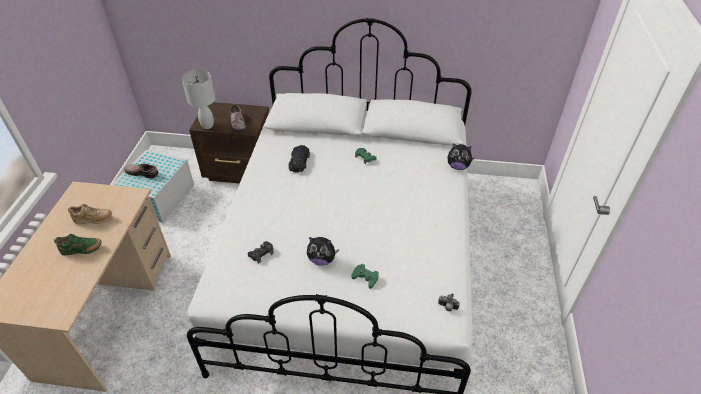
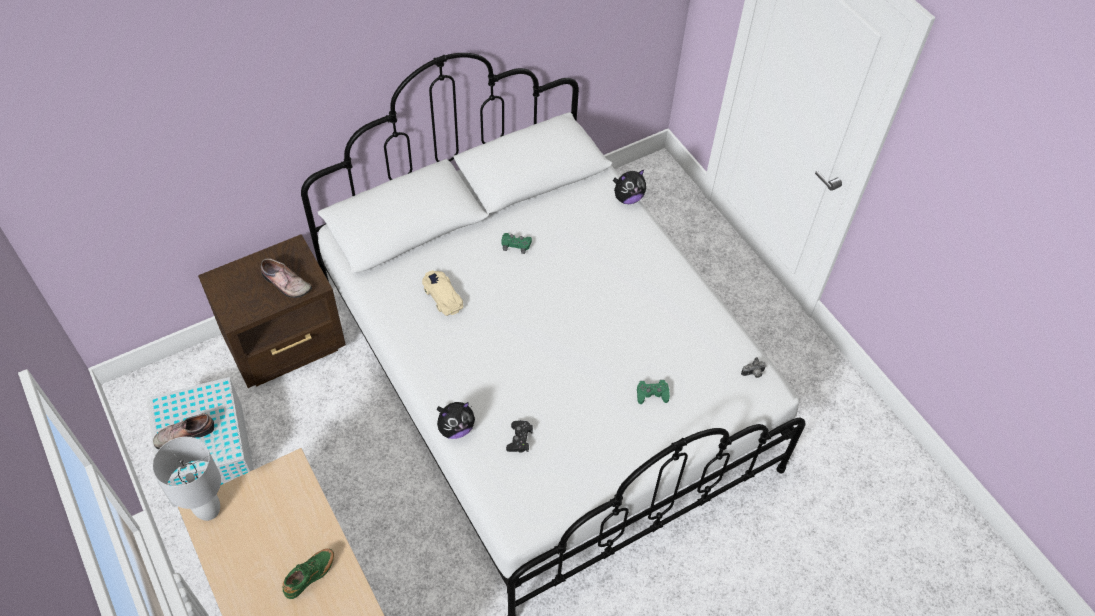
camera: 40 degrees left, 10 degrees up
(94, 220) = (277, 533): beige shoe -> none
(208, 125) = (246, 311): white table lamp -> white table lamp (209, 509)
(299, 161) = (442, 295): black toy car -> beige toy car
(322, 260) = (590, 403): plush toy -> plush toy (455, 428)

